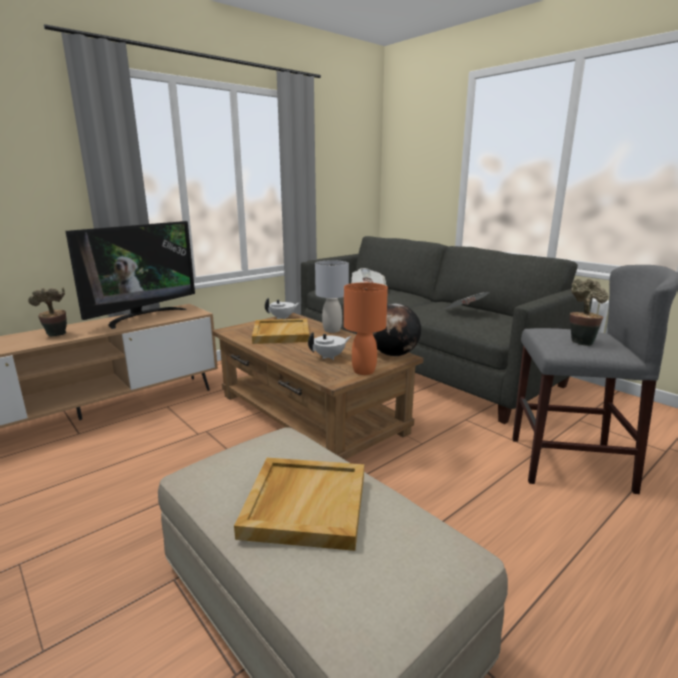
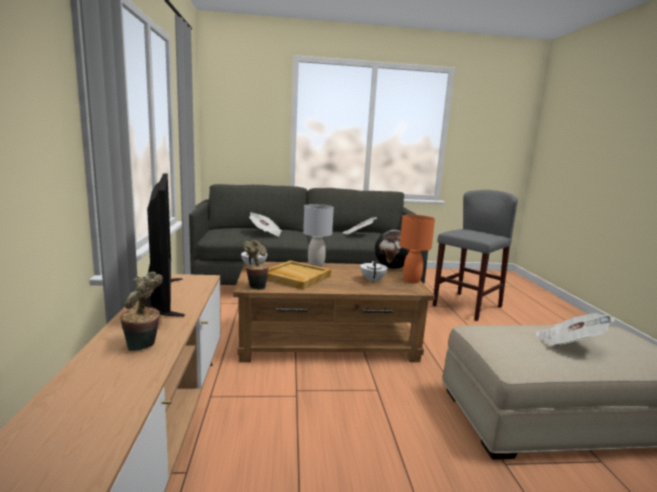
camera: 55 degrees left, 5 degrees down
(304, 504) = (569, 344): beige tray -> newspaper
(580, 341) = (480, 233): potted plant -> potted plant (256, 287)

